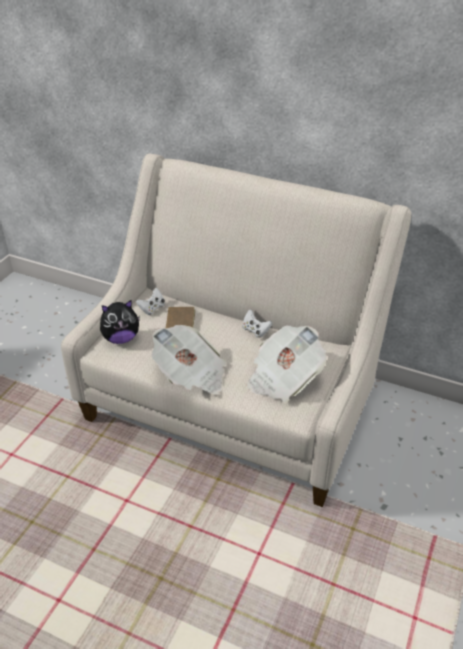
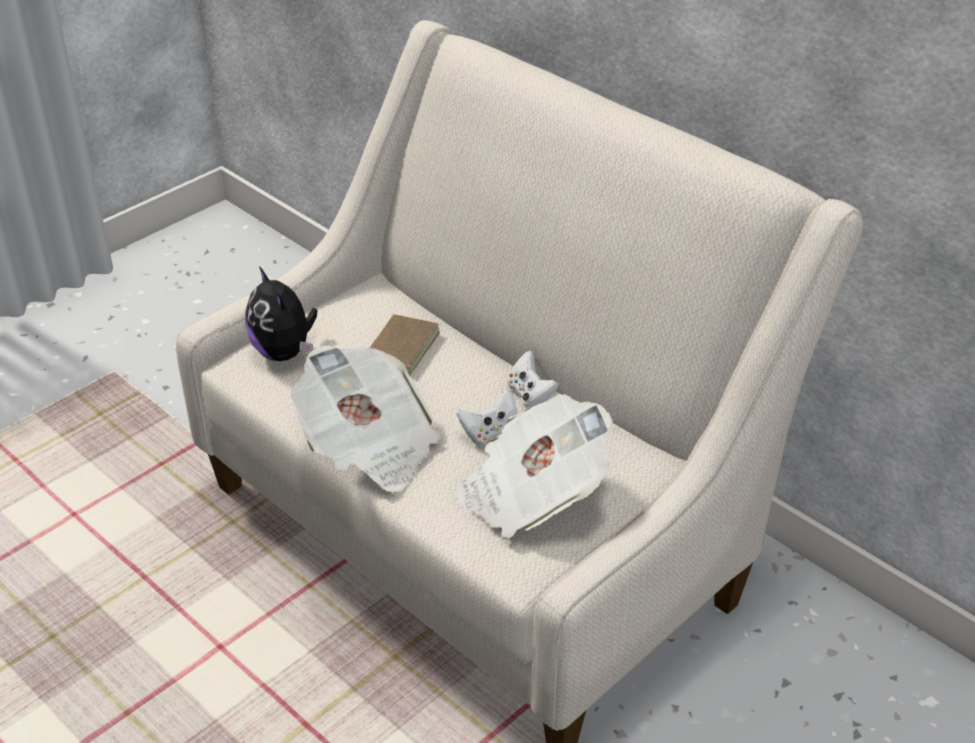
camera: 20 degrees right, 0 degrees up
(121, 338) = (284, 352): plush toy -> plush toy turned 60 degrees clockwise
(152, 309) = (366, 311): white game controller -> white game controller (490, 432)

